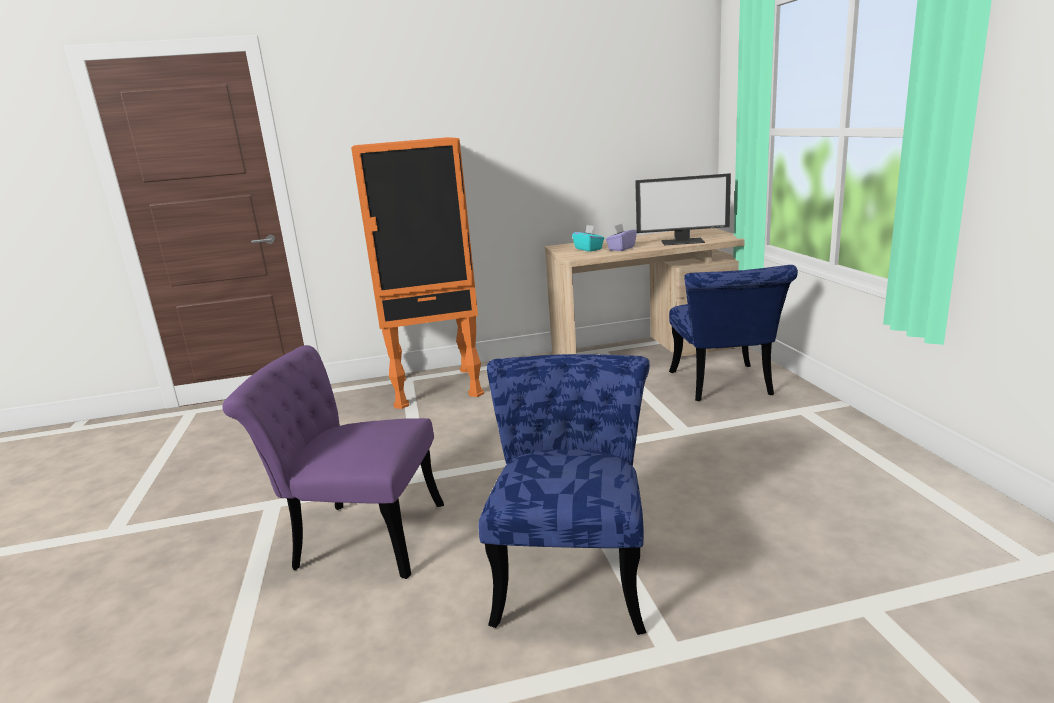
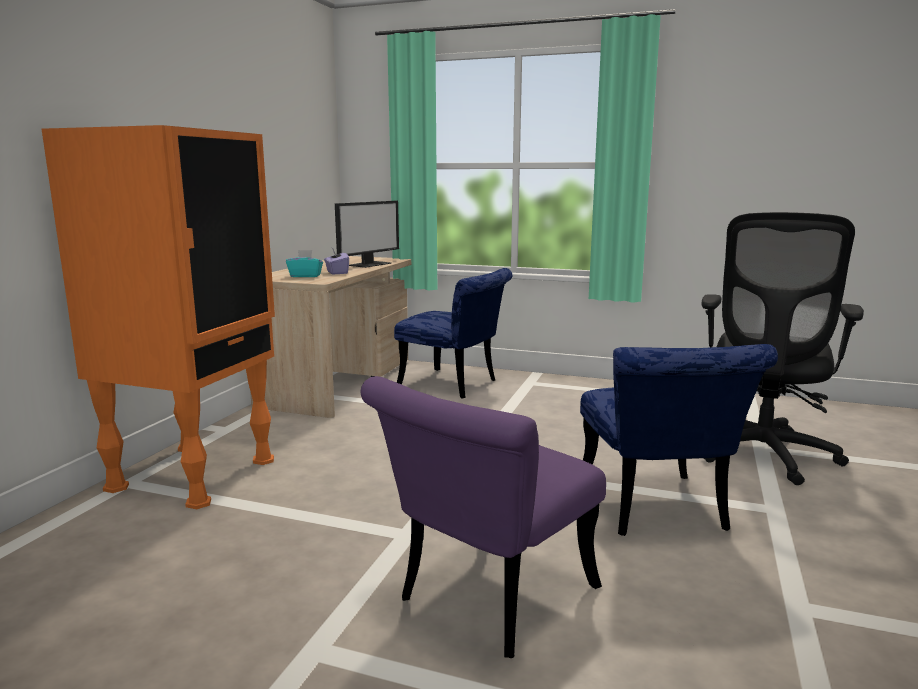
camera: 60 degrees left, 5 degrees down
(573, 571) = (656, 511): blue chair -> blue chair turned 135 degrees counterclockwise
(857, 608) = (762, 450): none -> black office chair

